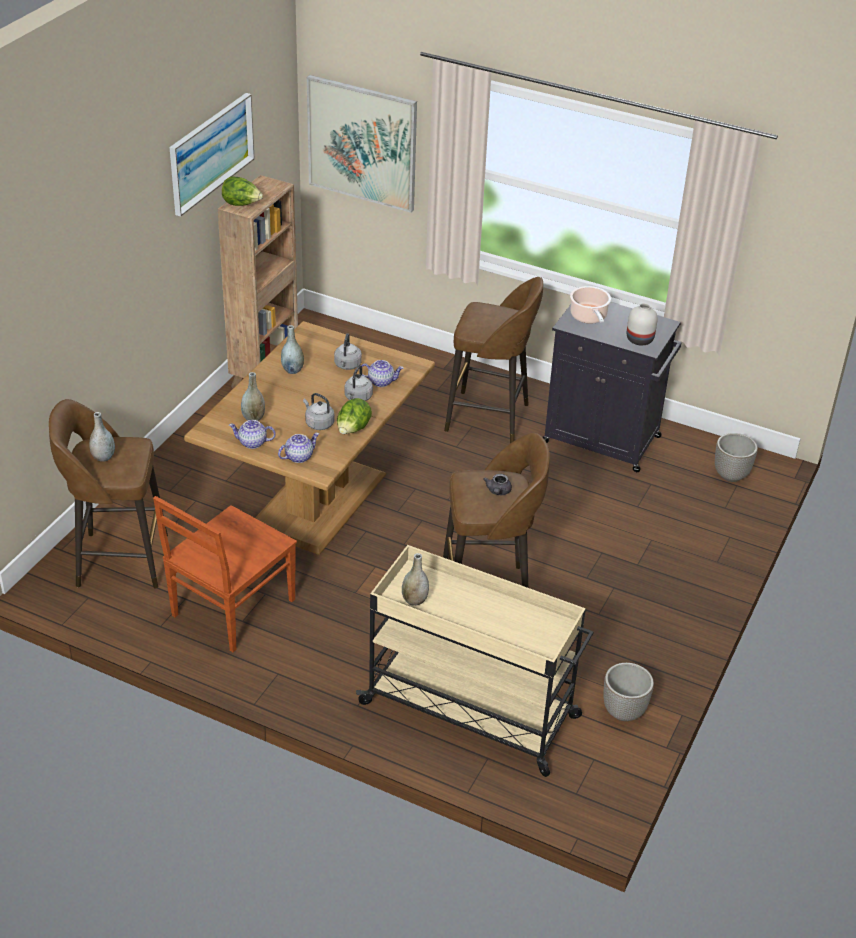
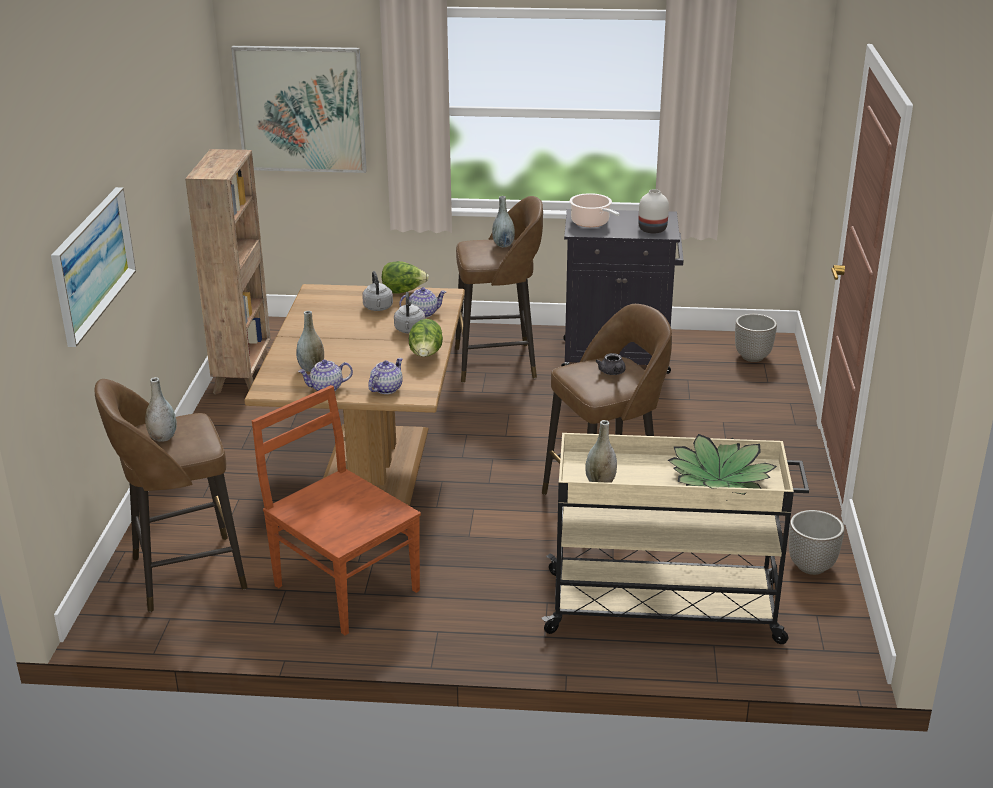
camera: 20 degrees left, 10 degrees down
(211, 152) = (170, 115): picture -> picture (92, 263)
(231, 609) = (344, 586): brown chair -> brown chair turned 120 degrees clockwise
(241, 204) = (209, 171): lettuce -> lettuce (403, 291)
(292, 370) = (323, 322): grey vase -> grey vase (503, 245)
(318, 423) = (385, 358): grey kettle -> none
(514, 627) = (719, 480): none -> potted plant

